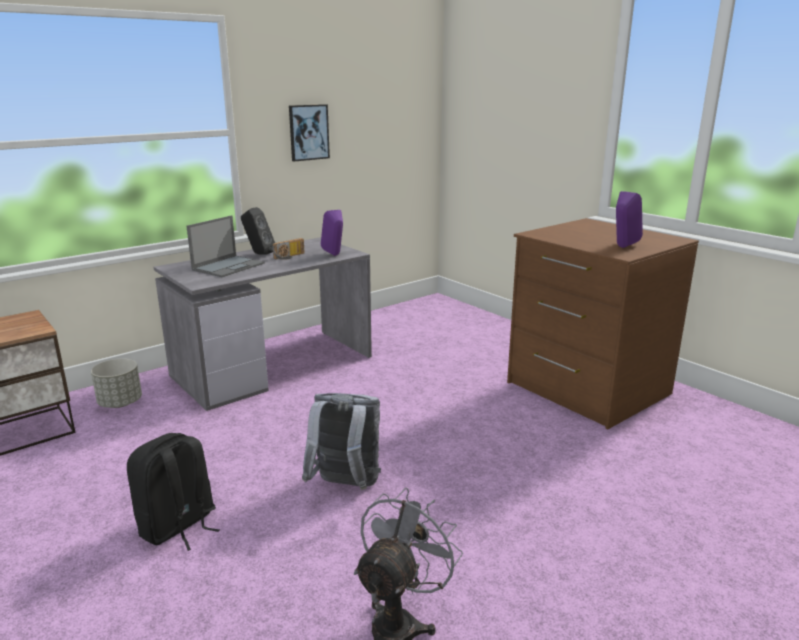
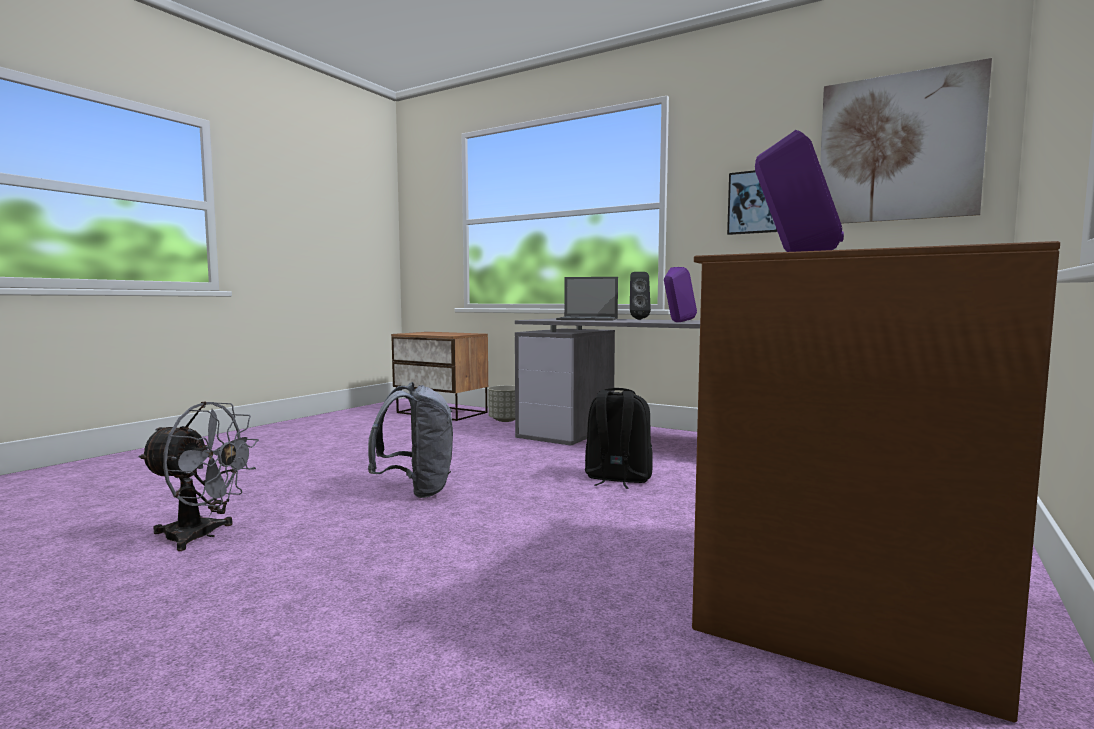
camera: 70 degrees right, 15 degrees down
(178, 526) = (345, 458): black backpack -> black backpack (617, 479)
(290, 257) = (645, 320): radio -> none
(391, 96) = (898, 148): none -> picture

